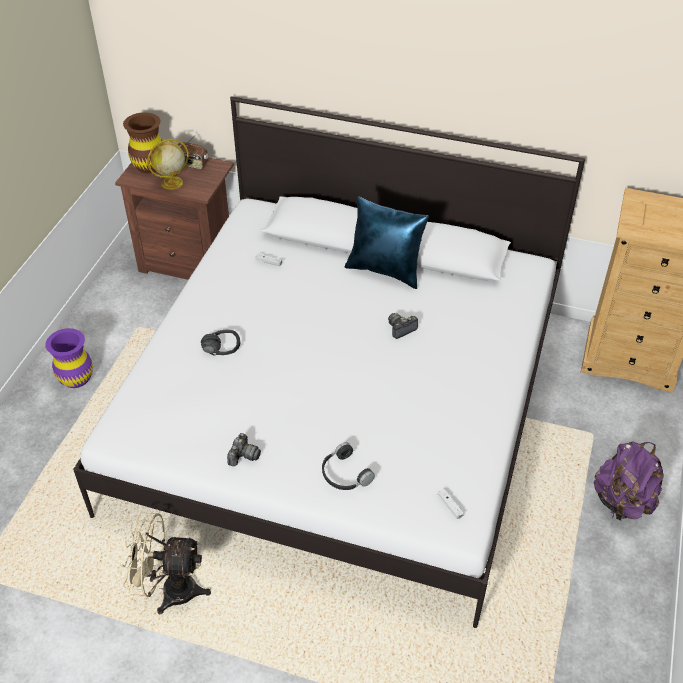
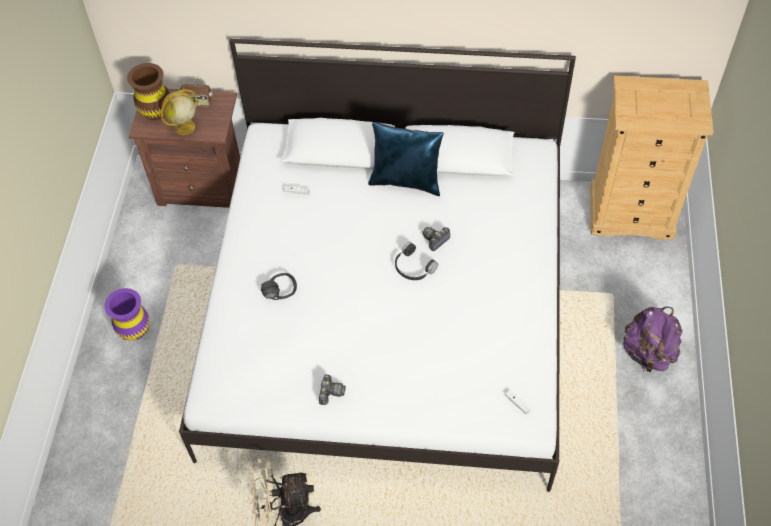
camera: 10 degrees left, 10 degrees up
(344, 474) = (422, 393): black headphones -> black headphones (413, 268)

